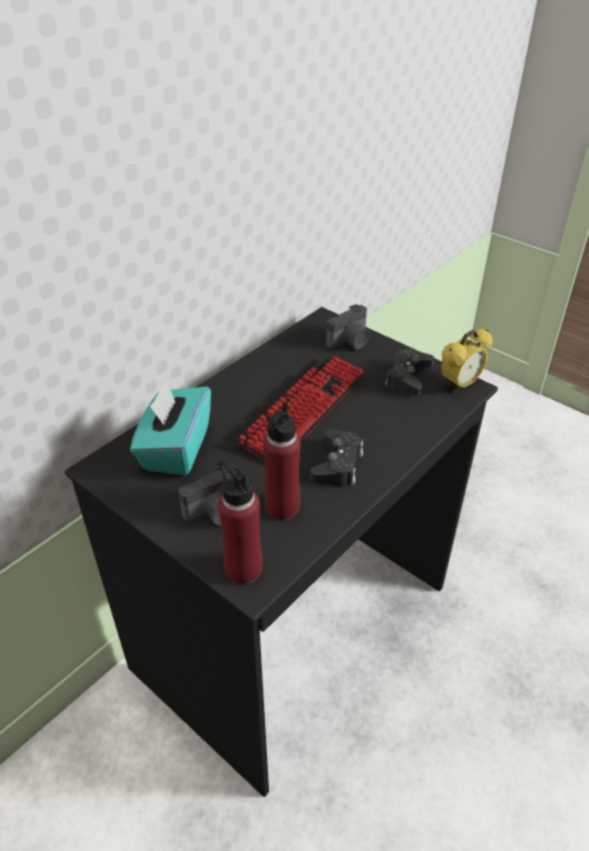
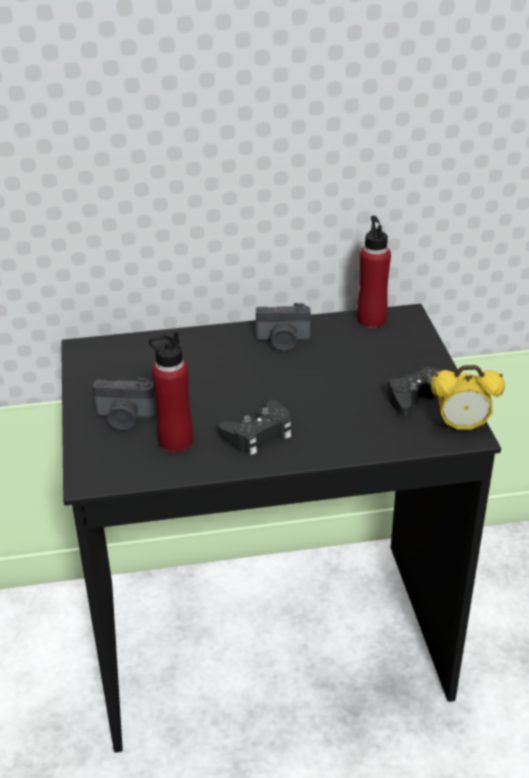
camera: 40 degrees right, 5 degrees down
(175, 449) = (151, 361): turquoise tissue box -> none
(243, 568) = (96, 465): red bottle -> red bottle (371, 320)
(304, 409) = (288, 380): keyboard -> none
(350, 342) = (404, 345): camera -> camera (283, 342)

